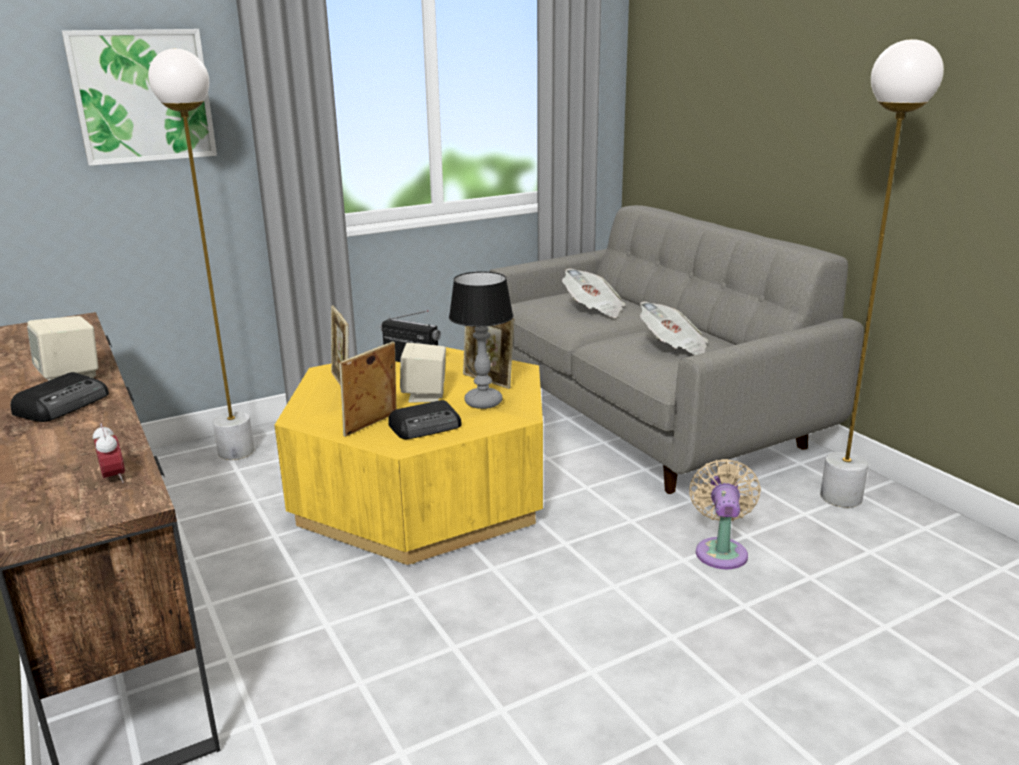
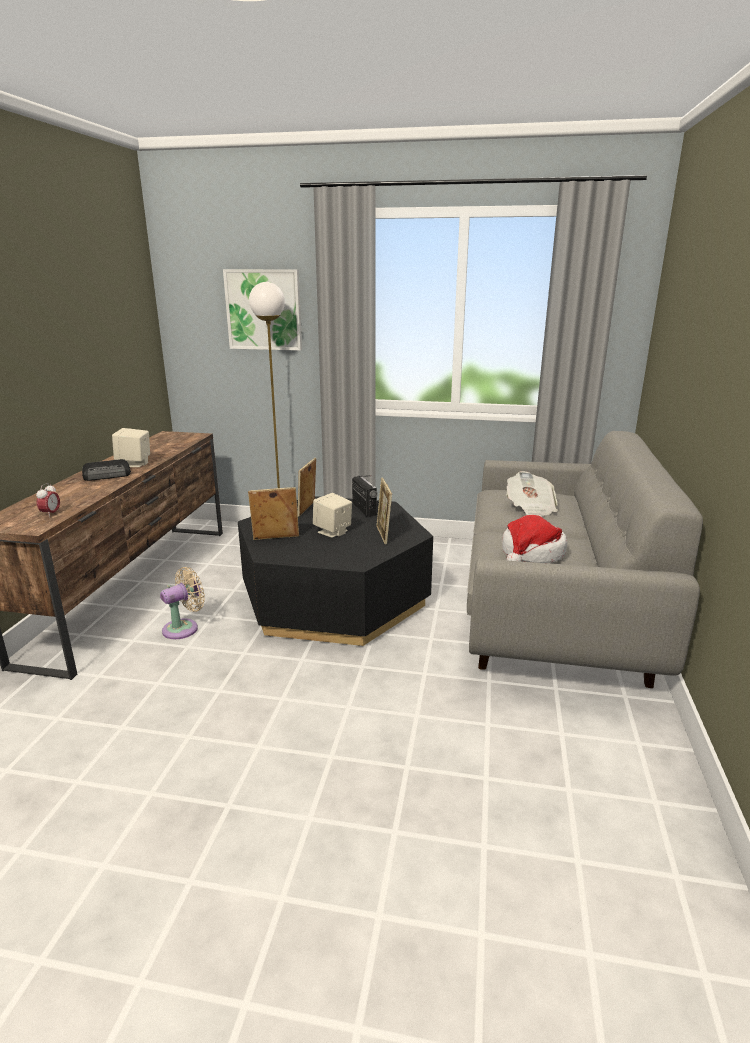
camera: 40 degrees right, 0 degrees up
(423, 491) = (334, 598): yellow coffee table -> black coffee table
(427, 426) = (299, 550): radio -> none
(483, 402) = (354, 547): table lamp -> none
(674, 348) = (532, 554): newspaper -> hat
(721, 550) = (451, 724): beige fan -> beige fan (184, 628)
(841, 497) = (616, 738): white floor lamp -> none

